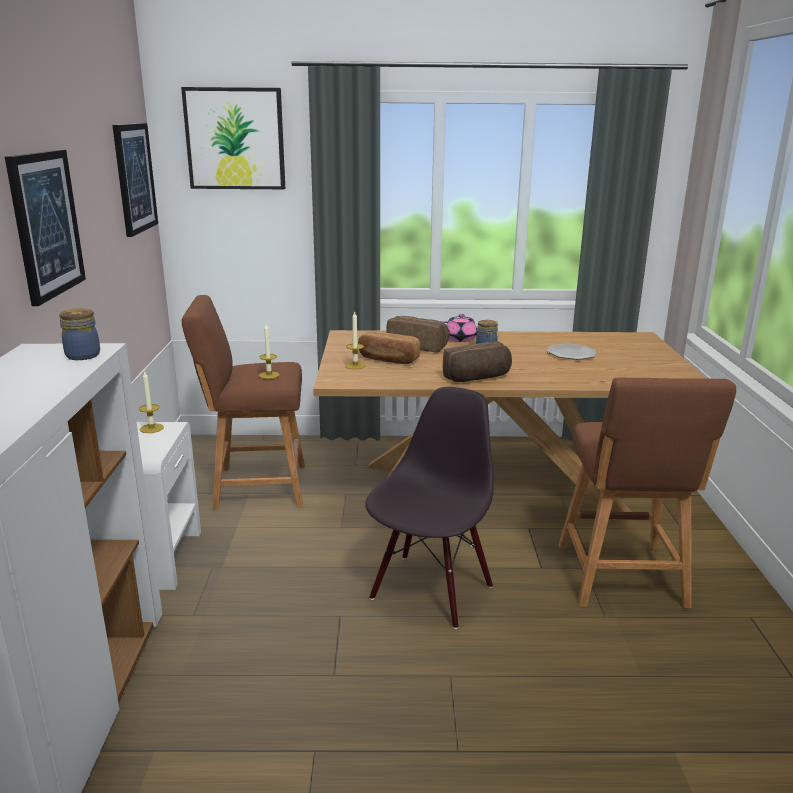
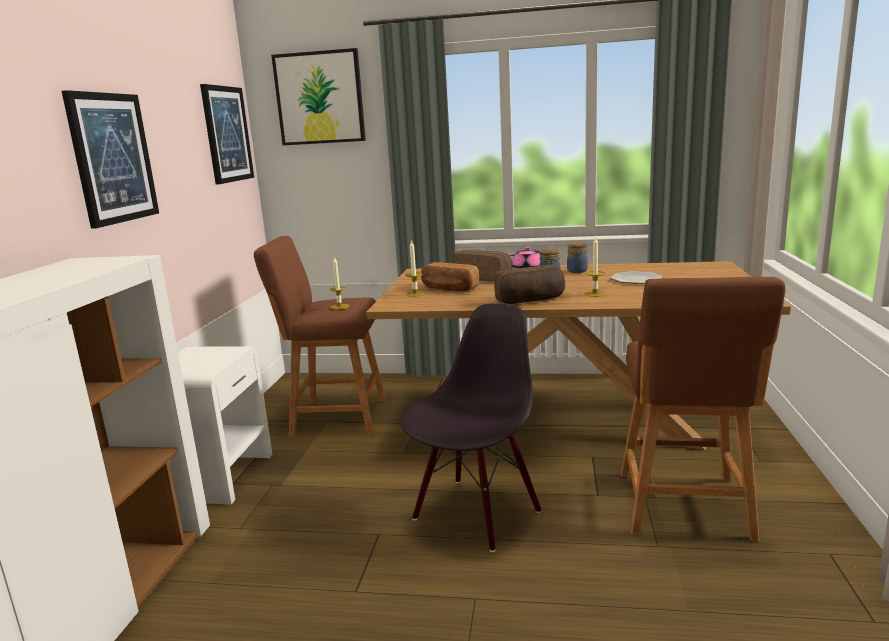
camera: 10 degrees right, 5 degrees down
(82, 355) = (111, 263): jar -> jar (576, 271)
(151, 428) = (219, 351): candle -> candle (595, 293)

